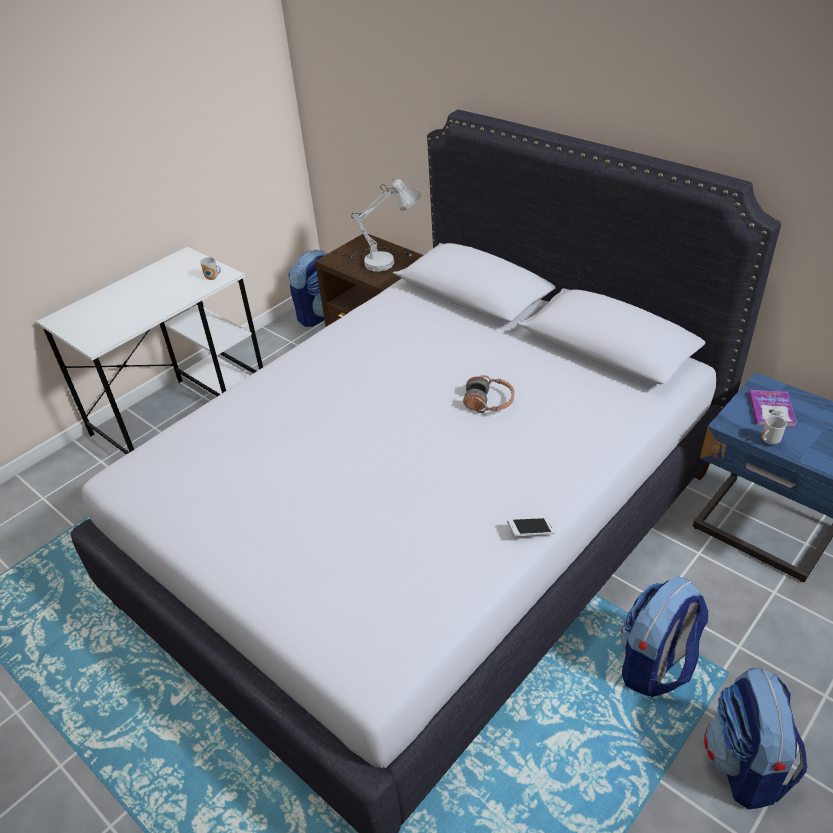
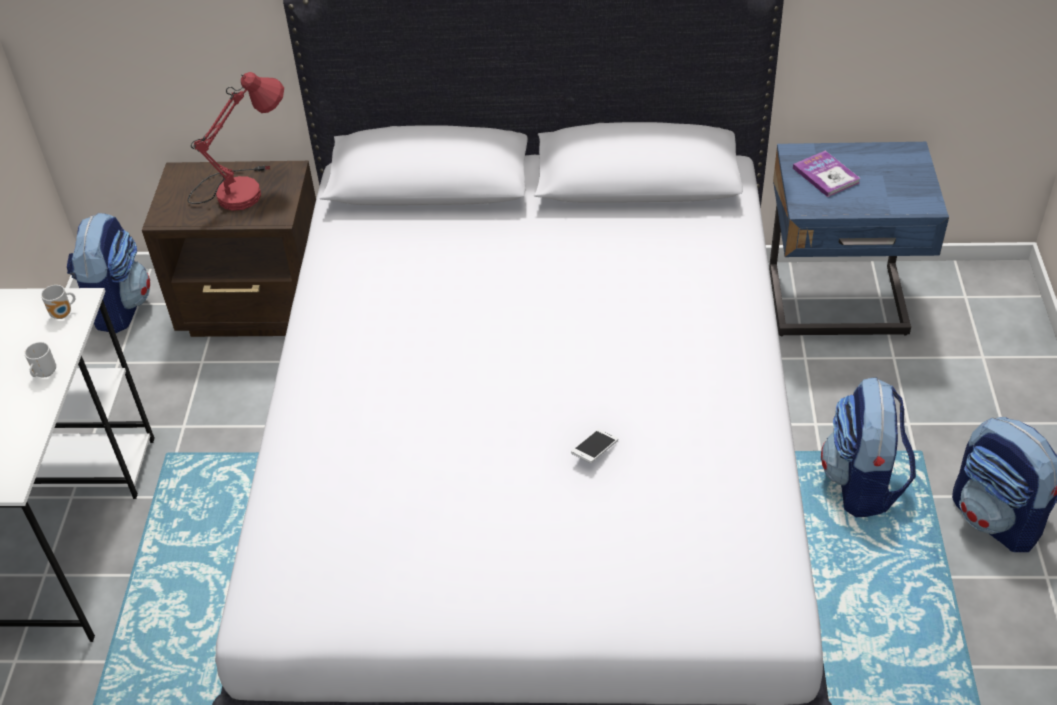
camera: 40 degrees left, 5 degrees up
(386, 260) = (242, 188): white table lamp -> red table lamp
(489, 402) = (586, 298): headphones -> none
(530, 531) = (763, 402): phone -> phone (594, 451)
(768, 441) = (851, 208): mug -> mug (44, 374)

